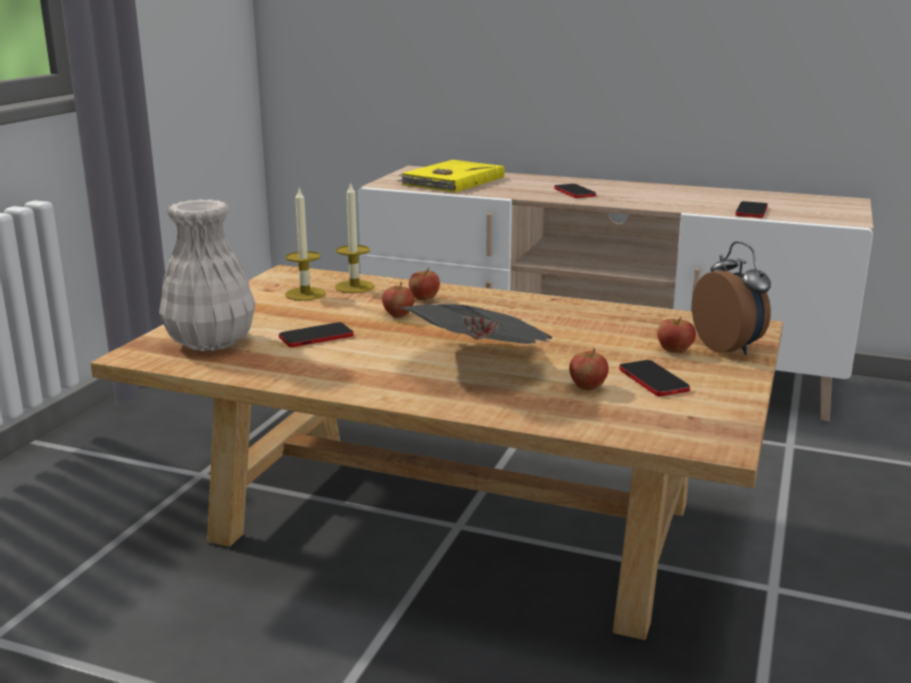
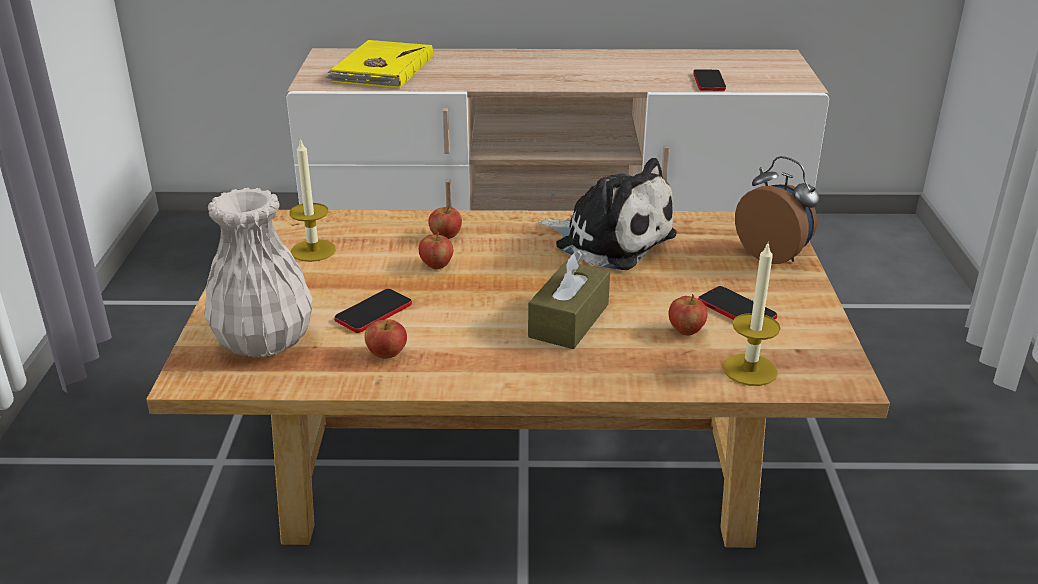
camera: 20 degrees left, 10 degrees up
(354, 287) = (359, 231): candle -> candle (750, 370)
(481, 365) = (569, 320): newspaper -> brown tissue box
(572, 318) = (609, 240): none -> plush toy
(574, 192) = (523, 73): phone -> none
(674, 350) = (729, 267): apple -> apple (386, 354)

